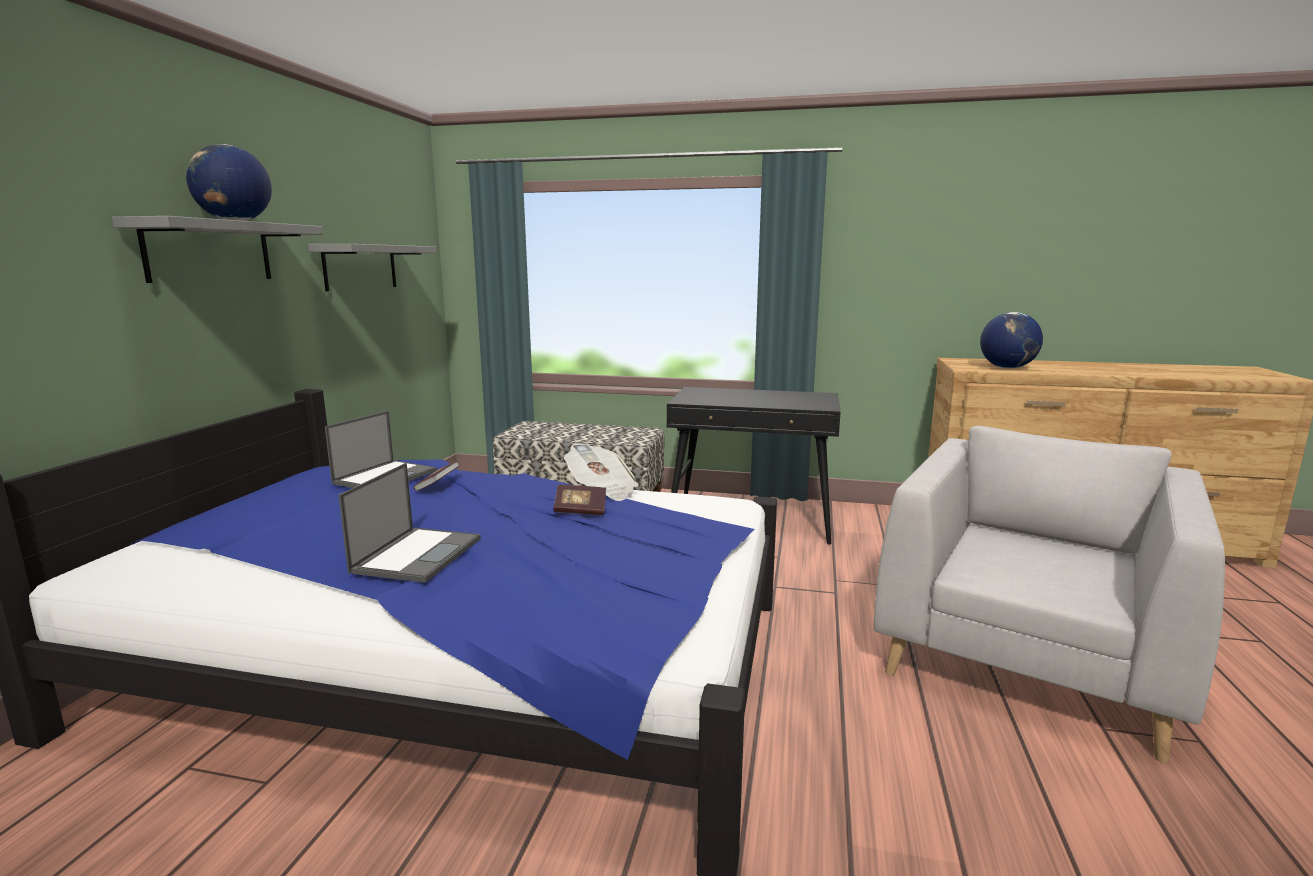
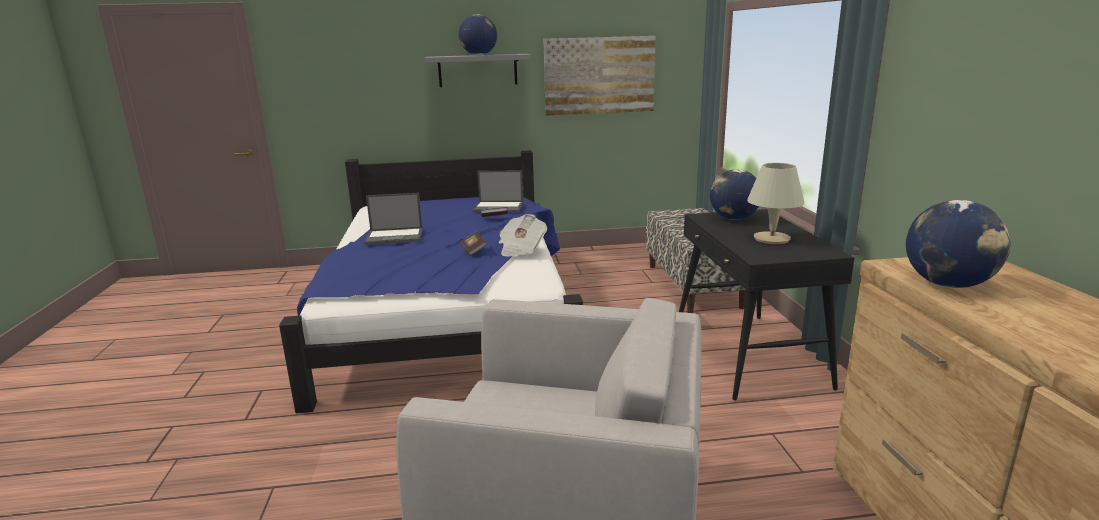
camera: 70 degrees right, 5 degrees up
(360, 267) = (599, 75): grey shelf -> picture
(704, 396) = (733, 219): none -> globe
(776, 398) = (771, 239): none -> beige table lamp

